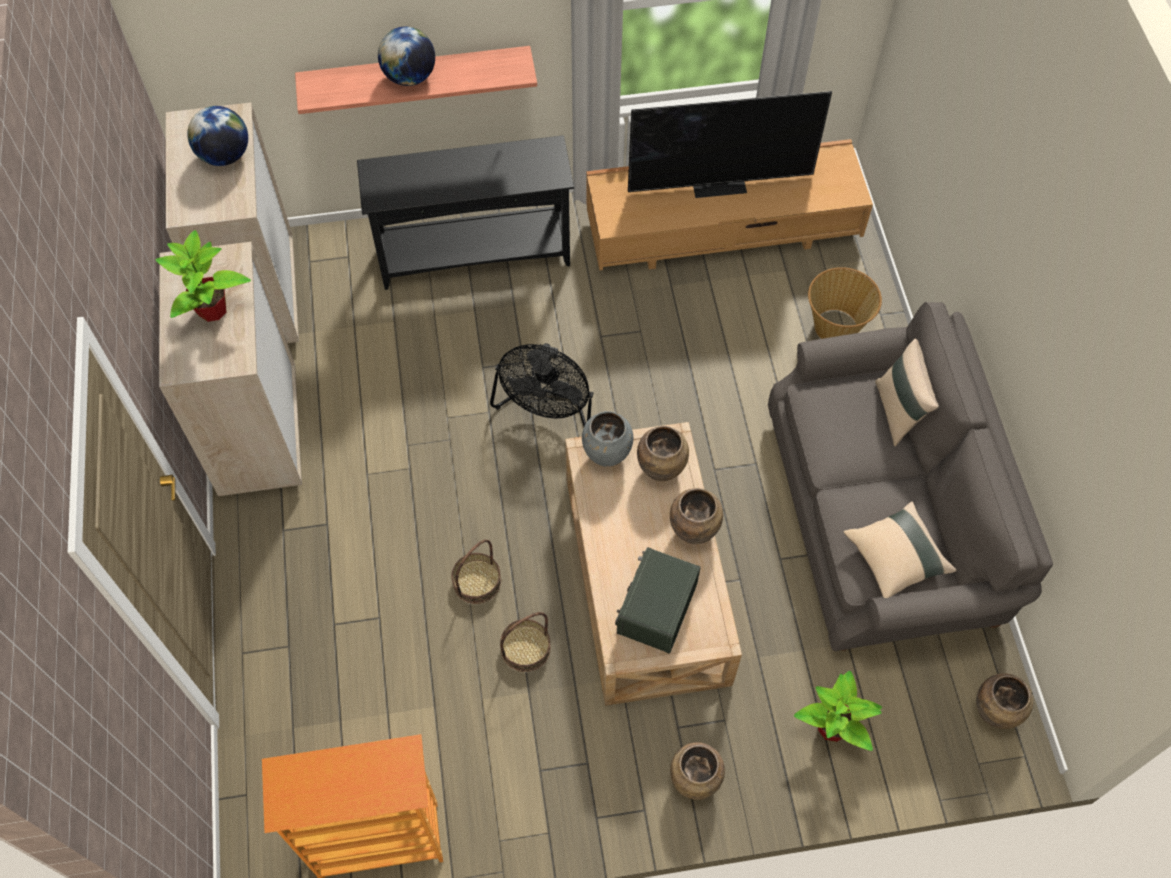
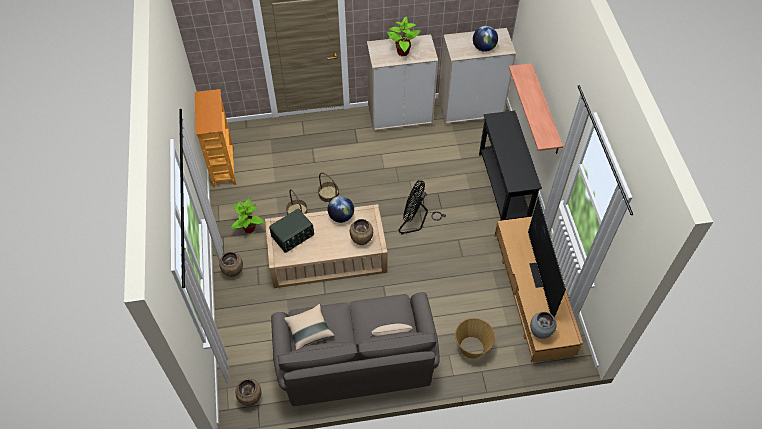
camera: 90 degrees right, 5 degrees down
(409, 77) = (534, 102): globe -> globe (341, 216)
(607, 456) = (369, 219): grey vase -> grey vase (539, 332)
(655, 608) = (293, 236): radio -> radio turned 120 degrees clockwise
(694, 531) = (329, 252): brown vase -> none
(832, 728) = (250, 327): potted plant -> potted plant (249, 228)

